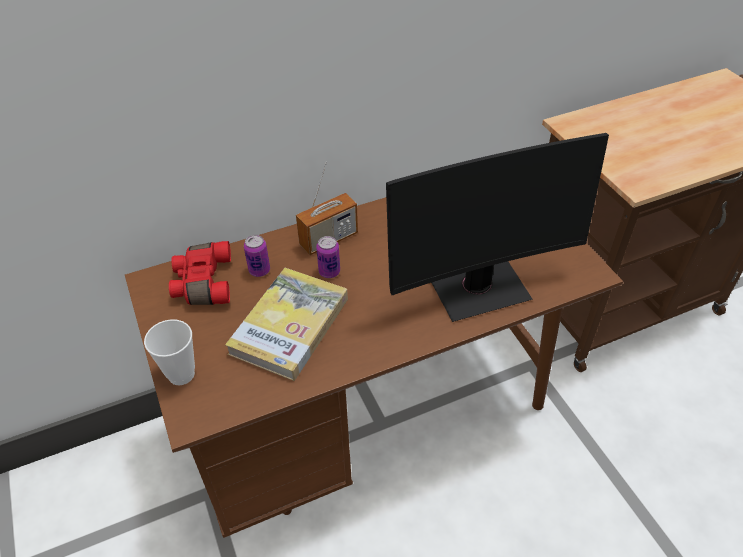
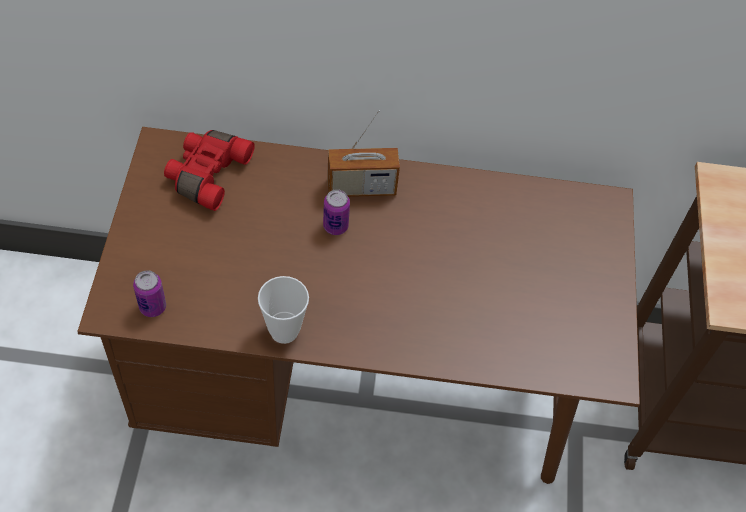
camera: 25 degrees right, 10 degrees up
(181, 374) = (129, 262): cup -> cup (284, 331)
(259, 270) = (269, 188): can -> can (153, 307)
(290, 326) = (257, 265): book -> none
(478, 288) = (473, 326): monitor -> none

